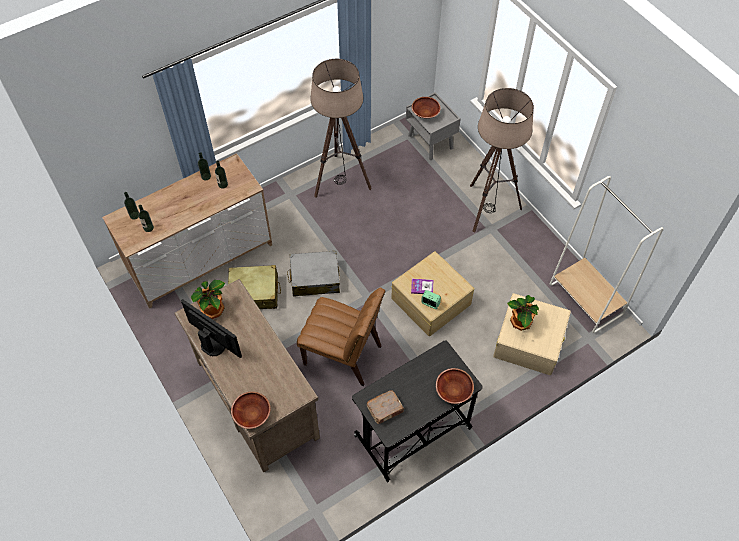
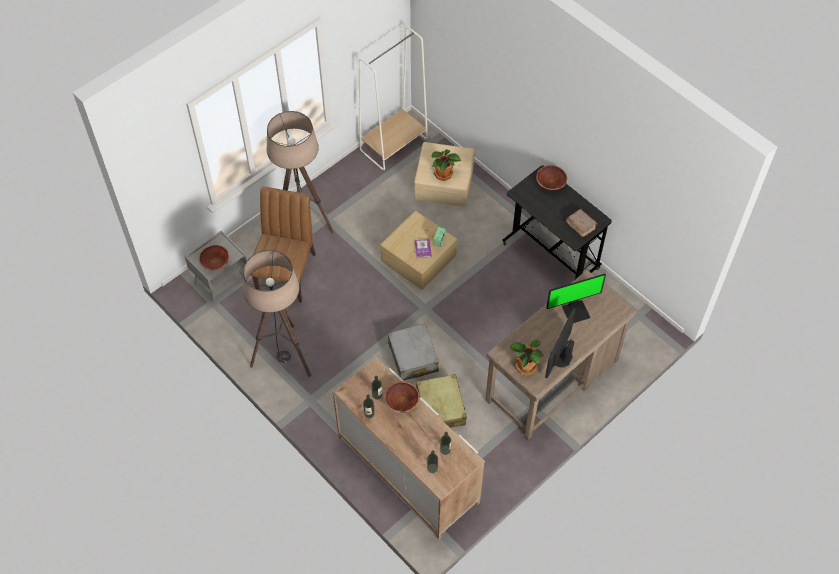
camera: 100 degrees left, 0 degrees up
(252, 414) = (616, 313): brown bowl -> brown bowl (401, 401)
(265, 372) = (575, 311): none -> monitor
(342, 355) = (491, 319): brown chair -> brown chair (287, 274)

